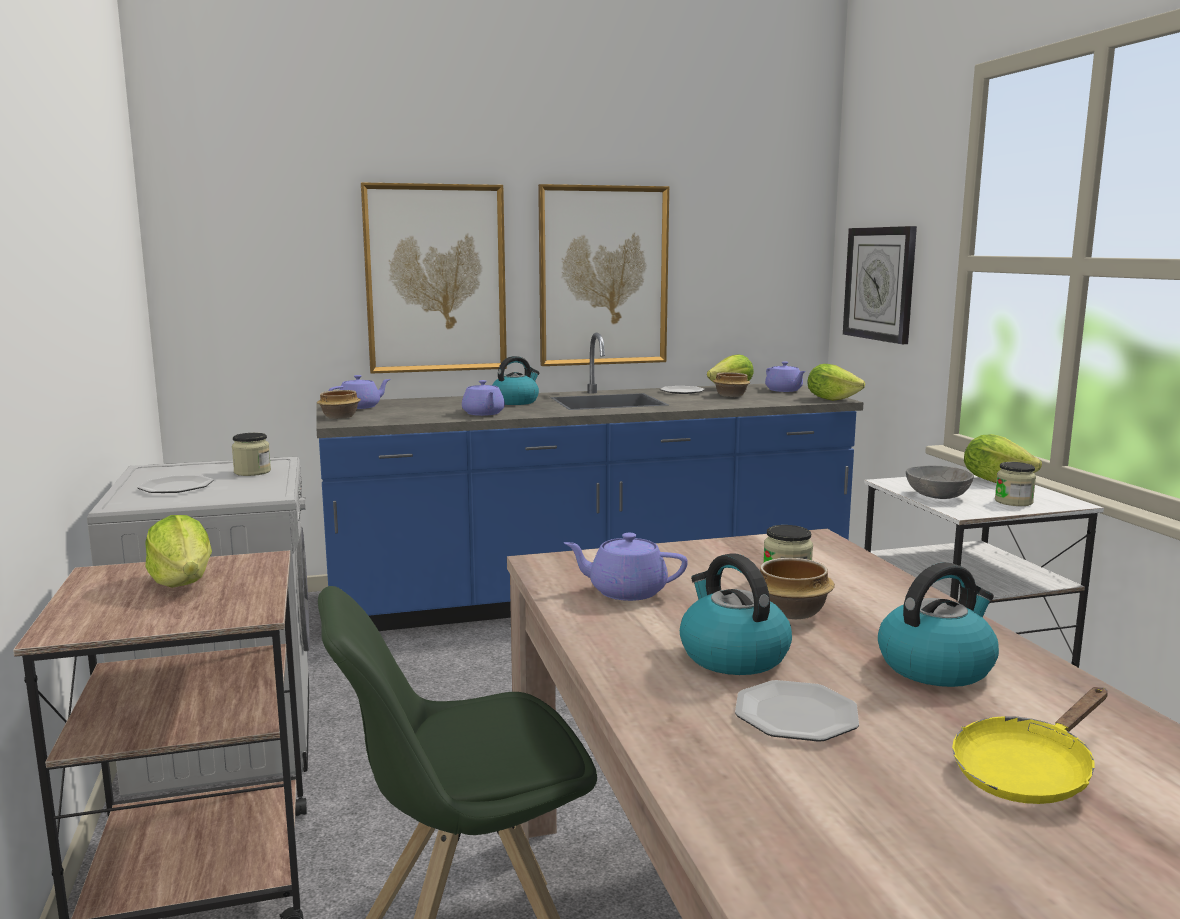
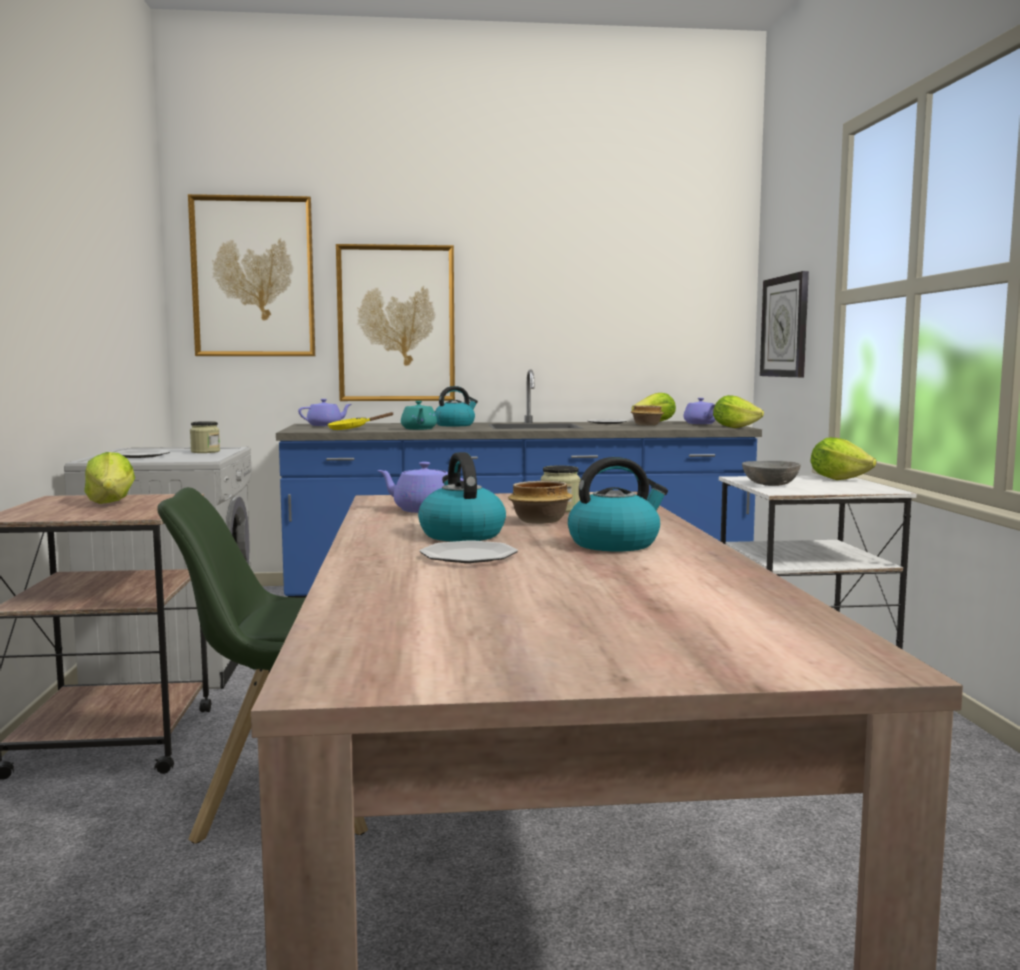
camera: 10 degrees right, 5 degrees down
(340, 417) = (302, 428): bowl -> none
(483, 413) = (419, 429): purple teapot -> turquoise teapot
(603, 276) = (541, 323): picture -> picture (253, 277)
(1013, 502) = (835, 488): jar -> none
(1027, 772) = (606, 581): yellow frying pan -> yellow frying pan (352, 429)

